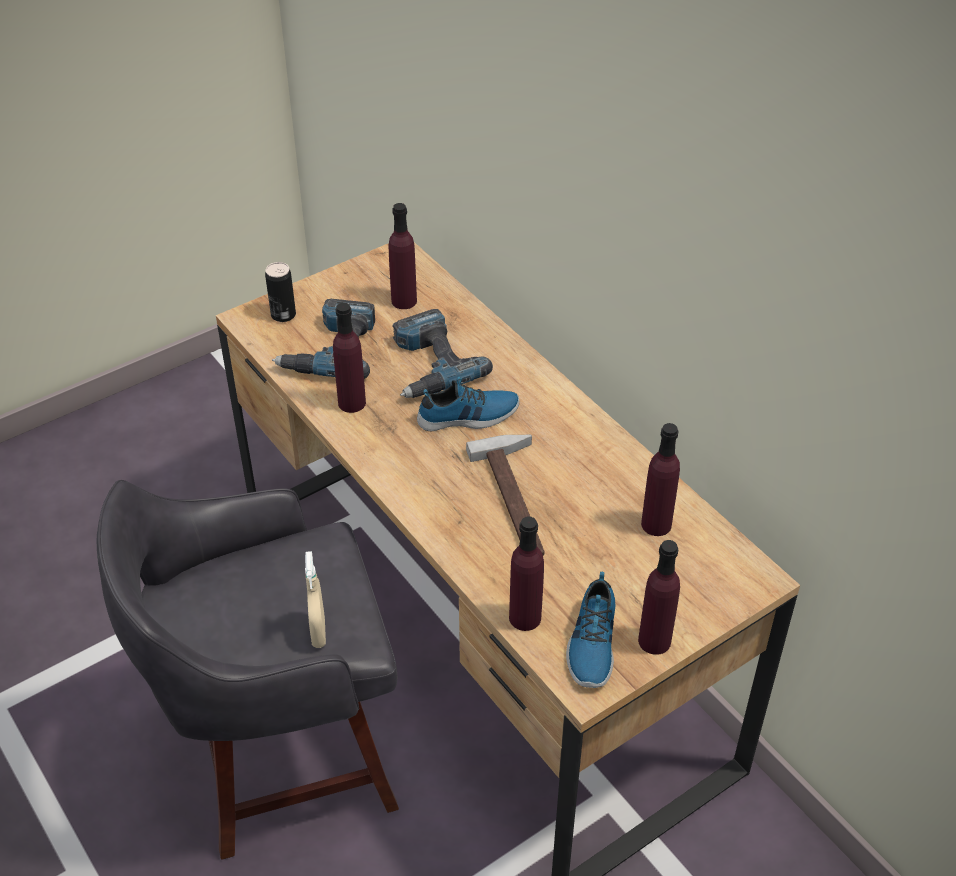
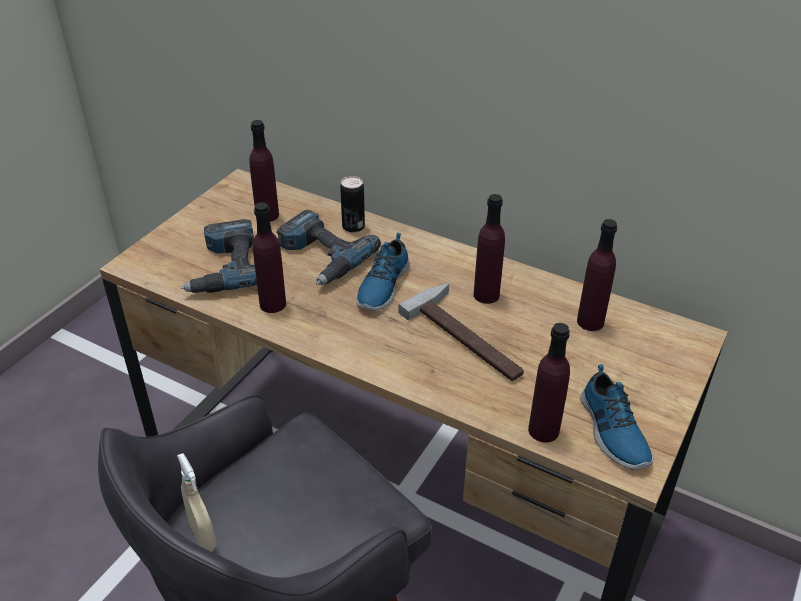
camera: 25 degrees left, 5 degrees down
(283, 315) = (165, 252): can -> can (353, 226)
(318, 632) = (347, 516): beige spray bottle -> beige spray bottle (203, 537)
(468, 416) = (382, 286): shoe -> shoe turned 150 degrees clockwise
(654, 641) = (659, 411): purple bottle -> purple bottle (486, 295)

